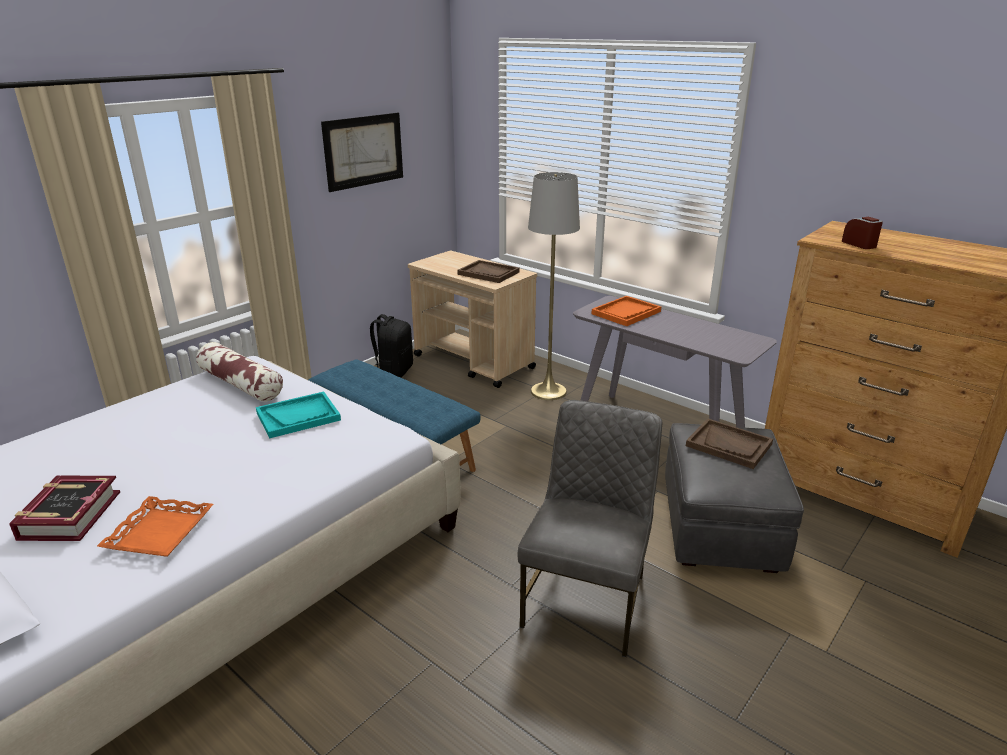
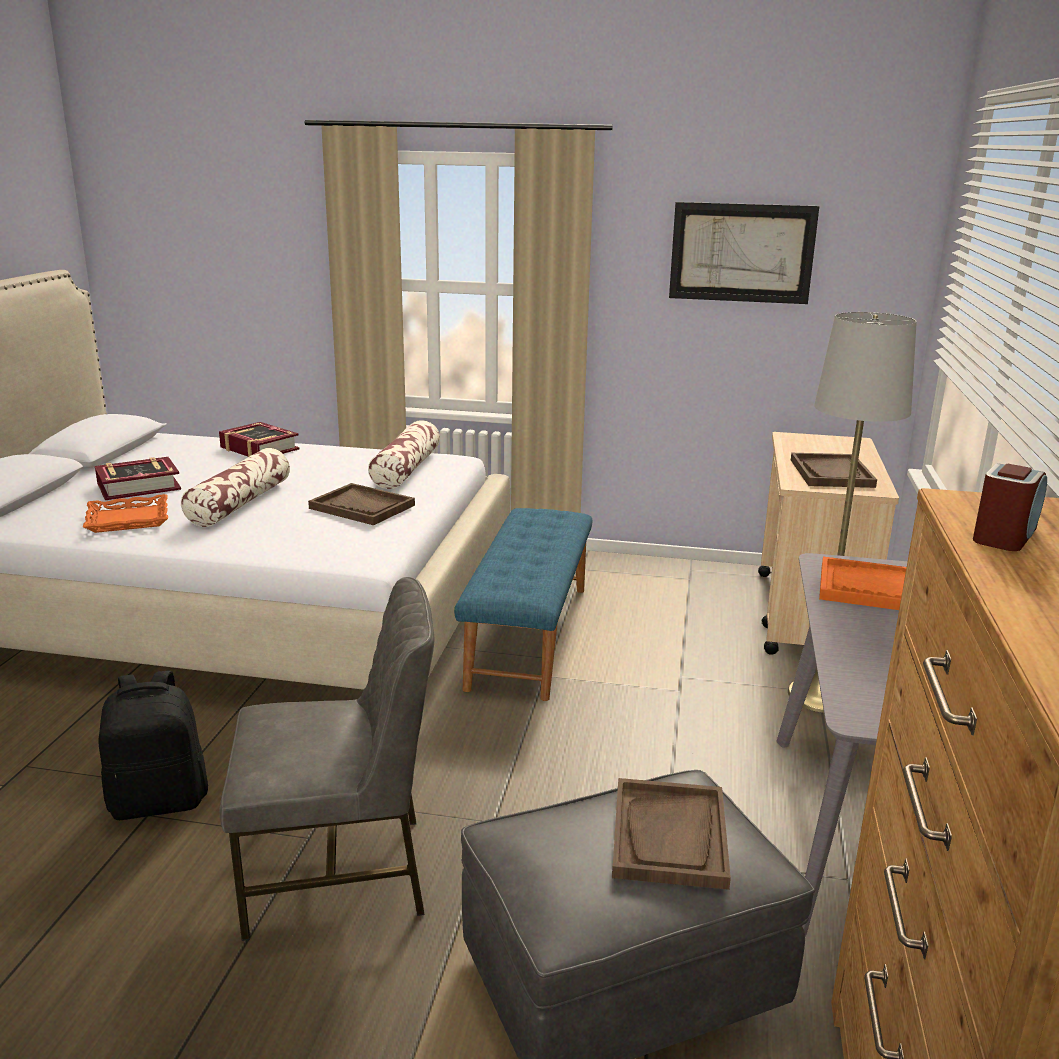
camera: 60 degrees right, 5 degrees down
(72, 434) = (259, 448): none -> book
(206, 467) = (240, 503): none -> pillow
(298, 416) = (362, 507): turquoise tray -> brown tray
(393, 372) = (700, 576): black backpack -> black backpack (159, 801)

